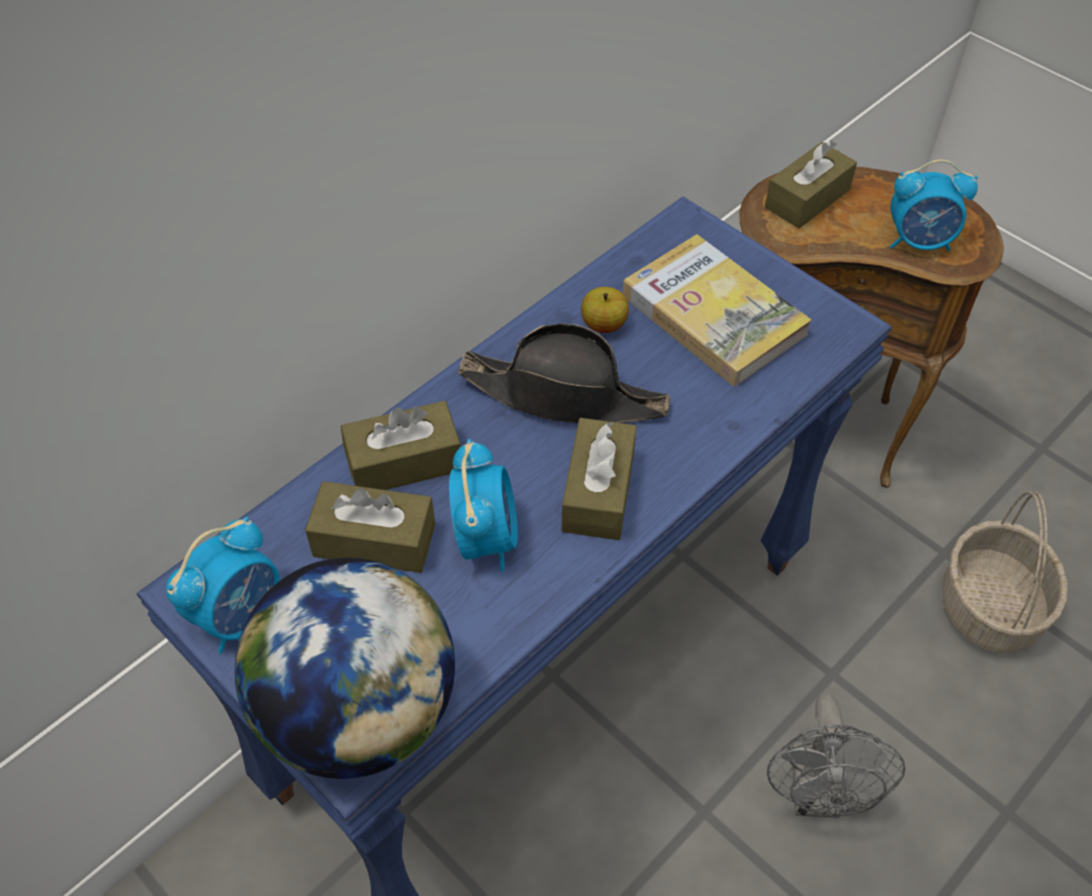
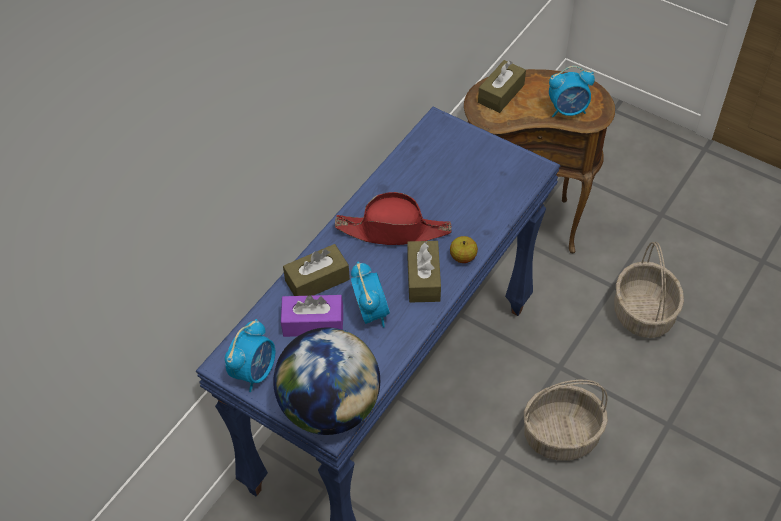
camera: 10 degrees left, 0 degrees up
(374, 540) = (313, 323): brown tissue box -> purple tissue box
(564, 395) = (393, 230): black hat -> red hat
(604, 324) = (405, 188): apple -> apple (463, 257)
(713, 315) = (463, 173): book -> none
(816, 795) = (561, 435): grey fan -> basket

